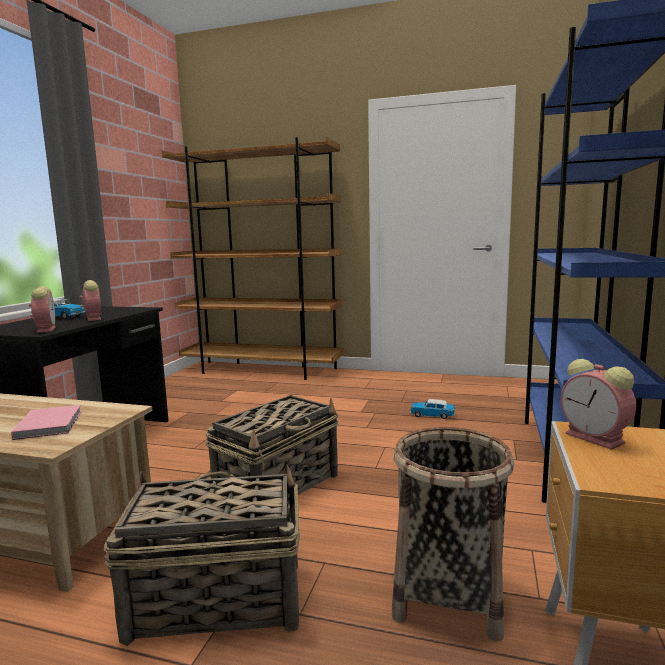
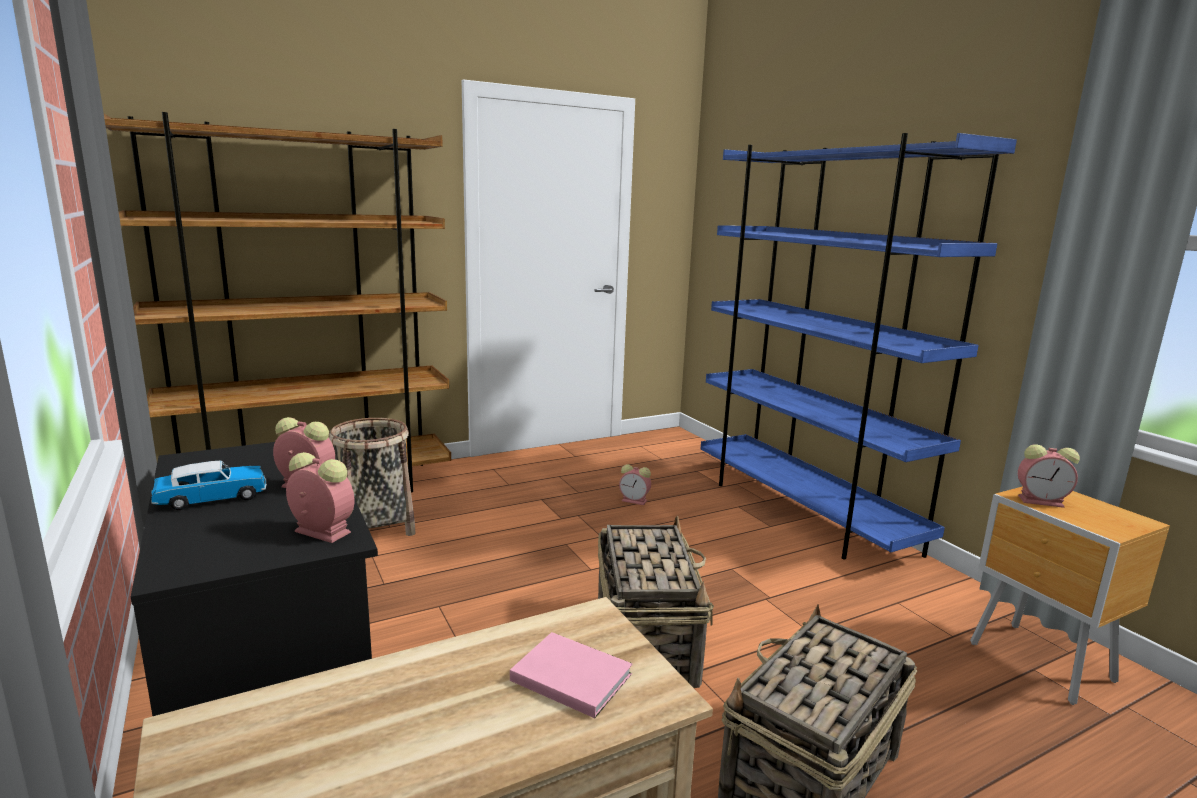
camera: 45 degrees left, 5 degrees up
(432, 415) = (635, 501): toy car -> alarm clock
(449, 595) = (917, 664): basket -> basket (375, 527)

